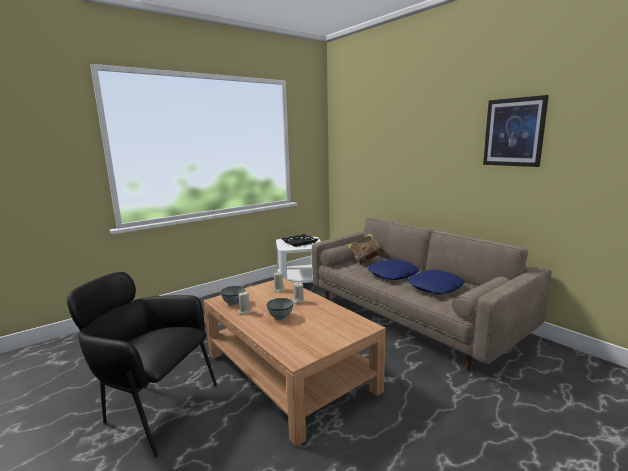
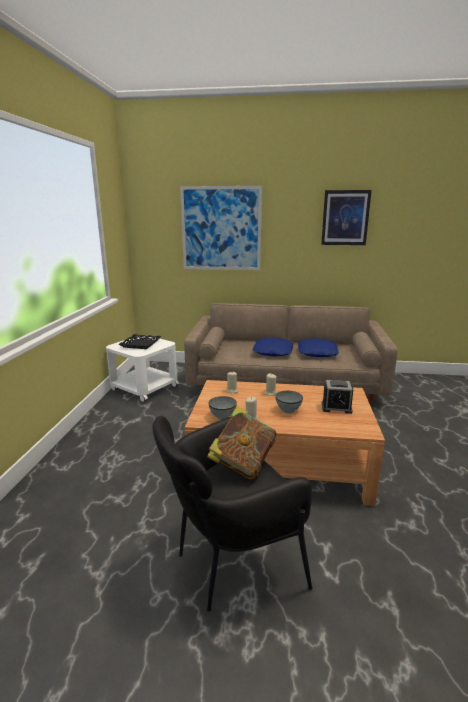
camera: 45 degrees left, 5 degrees up
(319, 331) = (336, 407): none -> alarm clock
(365, 260) = (229, 346): book -> book (242, 463)
(390, 146) = (221, 229): none -> picture

